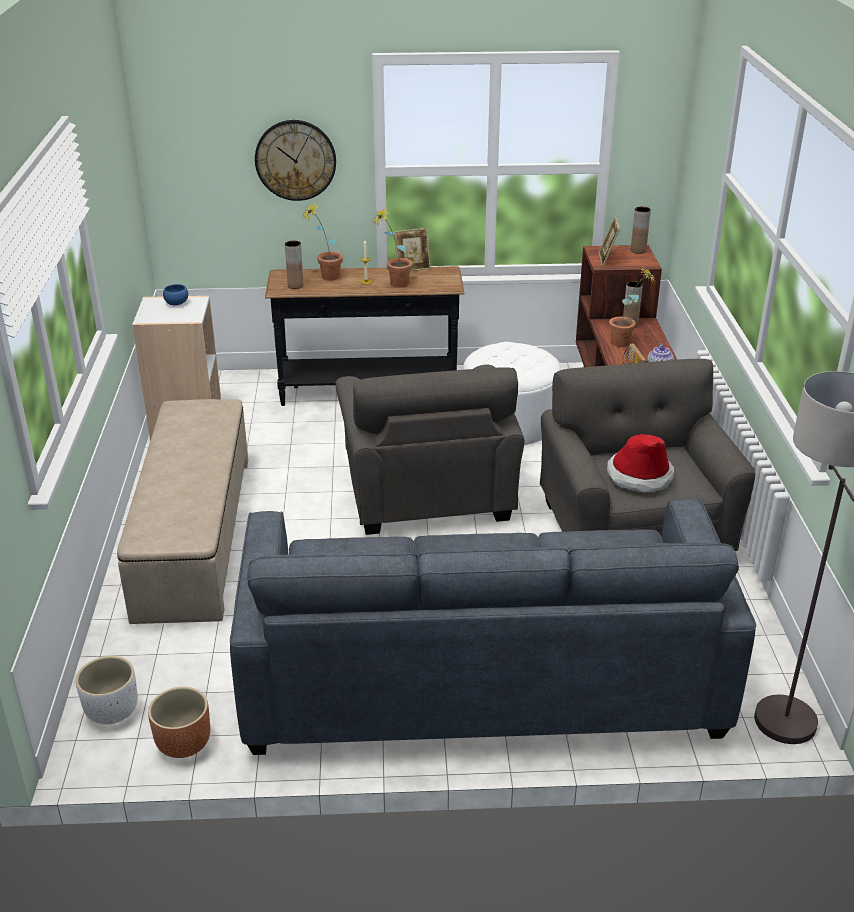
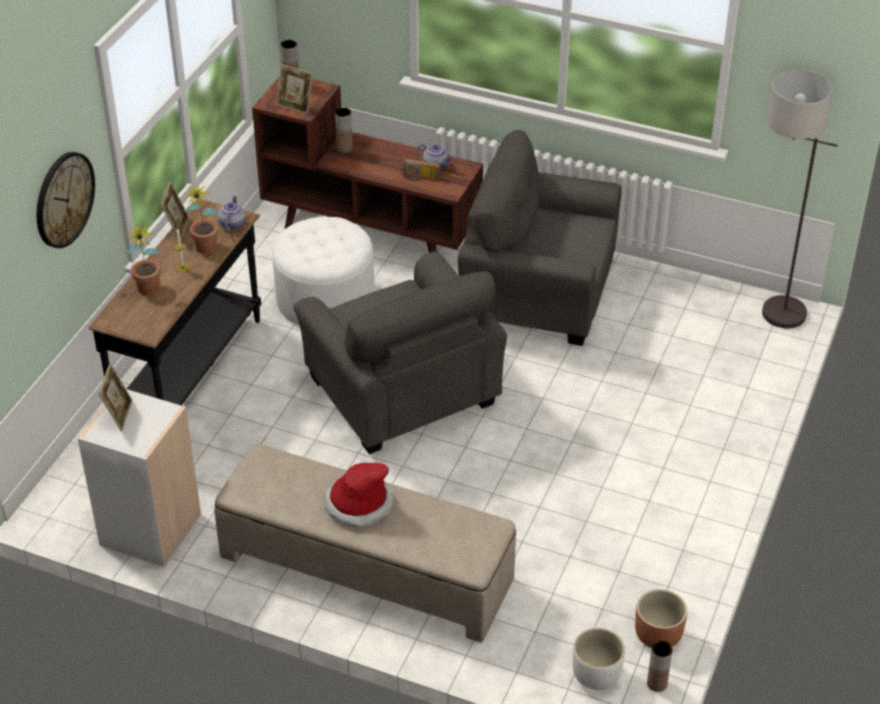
camera: 65 degrees left, 10 degrees up
(177, 303) = (119, 414): blue bowl -> picture frame
(295, 285) = (149, 318): brown vase -> brown vase (657, 683)
(427, 491) = (401, 390): grey armchair -> grey armchair turned 45 degrees clockwise
(438, 285) = (232, 224): none -> teapot
(480, 678) = (667, 443): grey sofa -> none
(626, 343) = (377, 164): potted plant -> none
(639, 476) = (567, 244): hat -> hat (358, 504)

